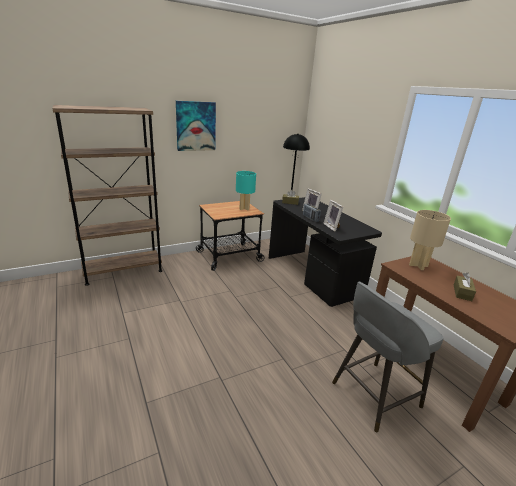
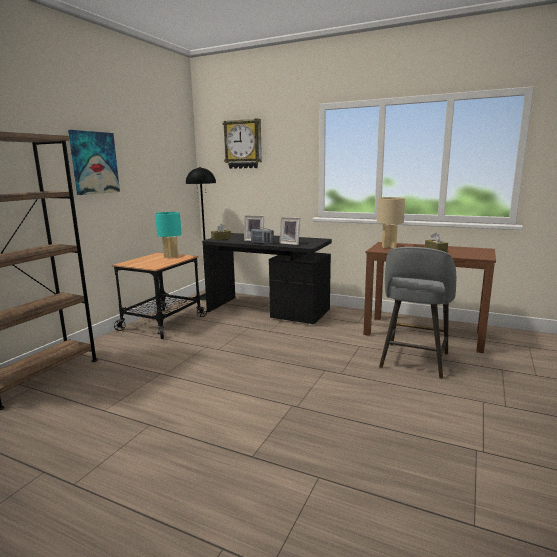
camera: 35 degrees left, 10 degrees down
(339, 117) = (243, 144): none -> wall clock

